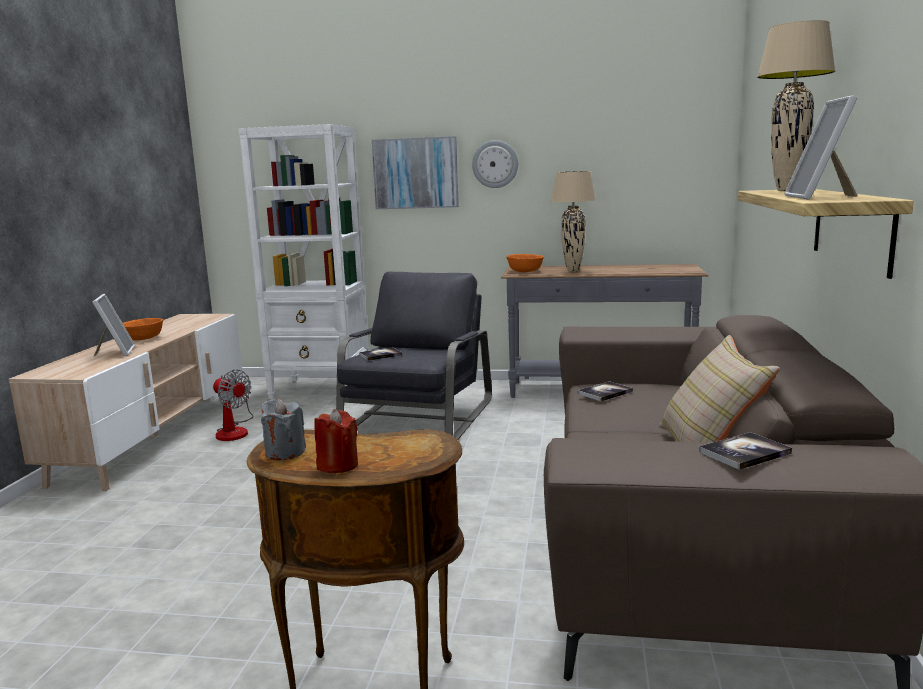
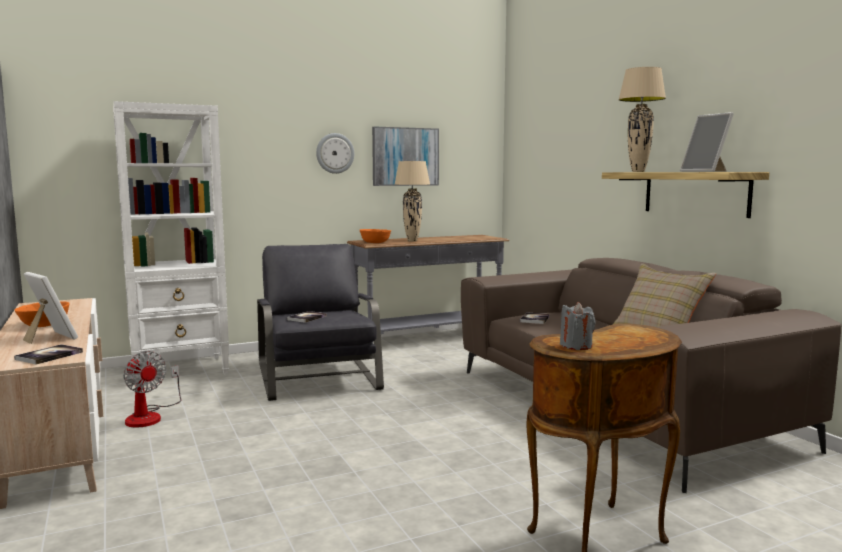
camera: 35 degrees left, 5 degrees down
(234, 431) = (149, 416): fan -> fan turned 45 degrees clockwise
(337, 465) = (630, 345): red candle -> none
(415, 173) = (264, 158): picture -> picture (405, 156)
(744, 453) = (749, 319): book -> book (49, 356)

